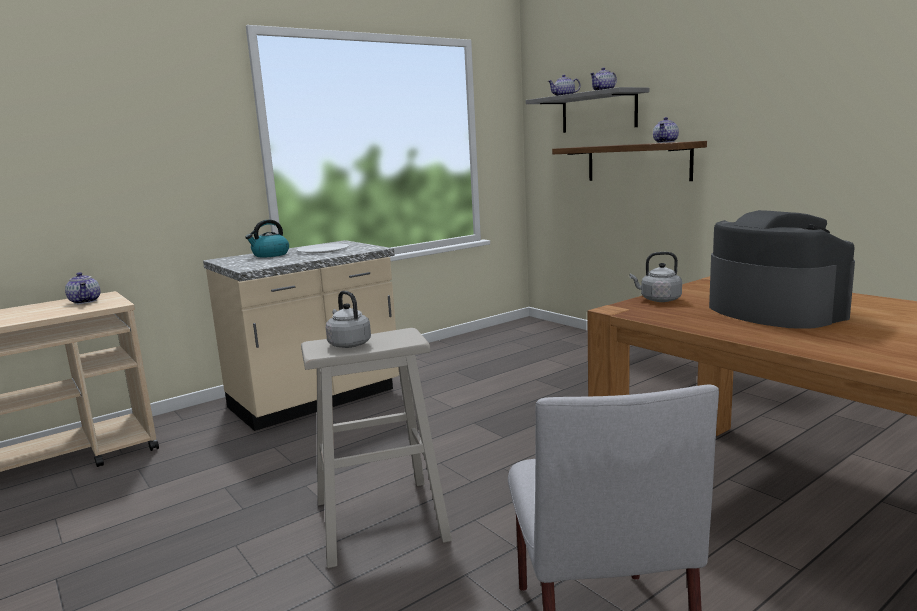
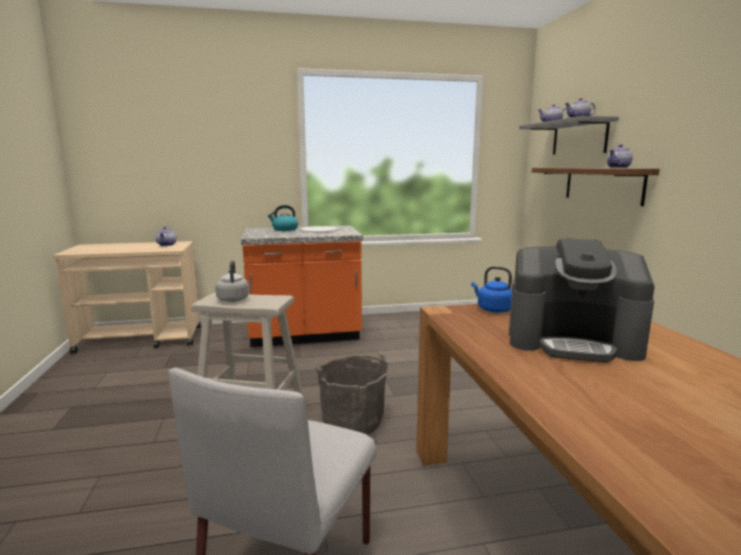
camera: 25 degrees right, 0 degrees up
(315, 400) = (304, 336): beige counter -> orange counter
(489, 475) = (352, 421): none -> grey bucket
(658, 300) = (493, 309): grey kettle -> blue kettle
(773, 311) = (572, 341): coffee machine -> coffee machine turned 105 degrees clockwise

